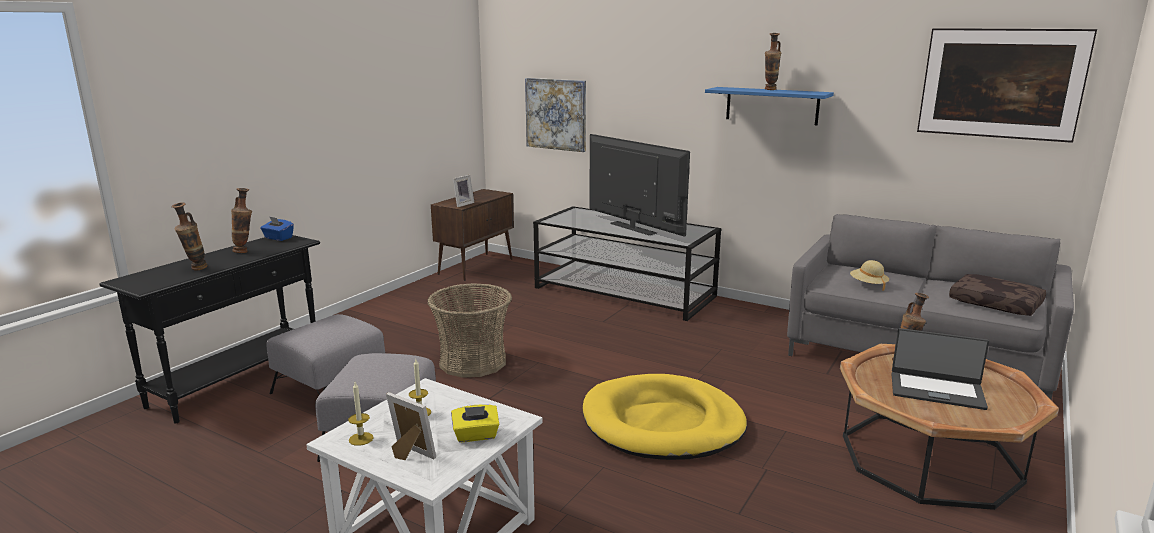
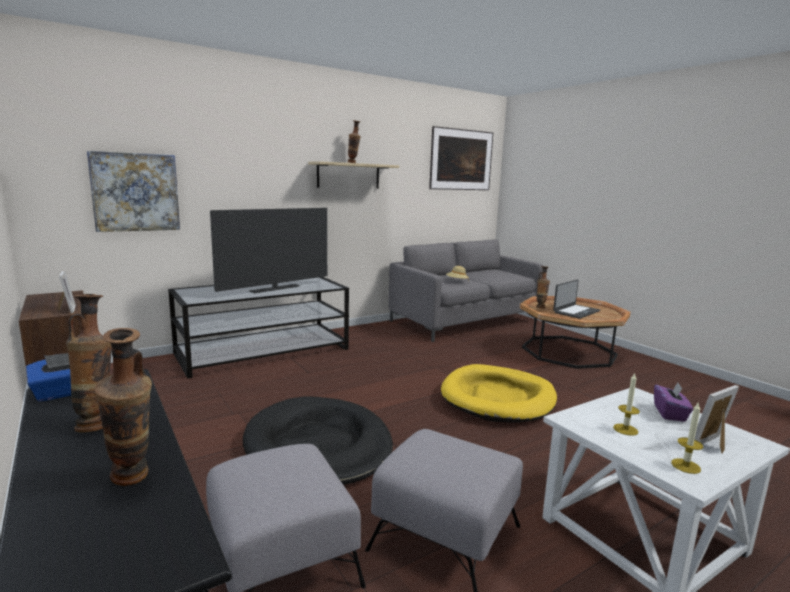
camera: 65 degrees left, 5 degrees down
(473, 362) = (318, 446): basket -> black dog bed
(476, 435) = (670, 413): yellow tissue box -> purple tissue box
(633, 228) = (275, 289): television -> television turned 150 degrees clockwise
(772, 105) = (348, 176): blue shelf -> beige shelf
(996, 303) = (505, 274): brown pillow -> none

